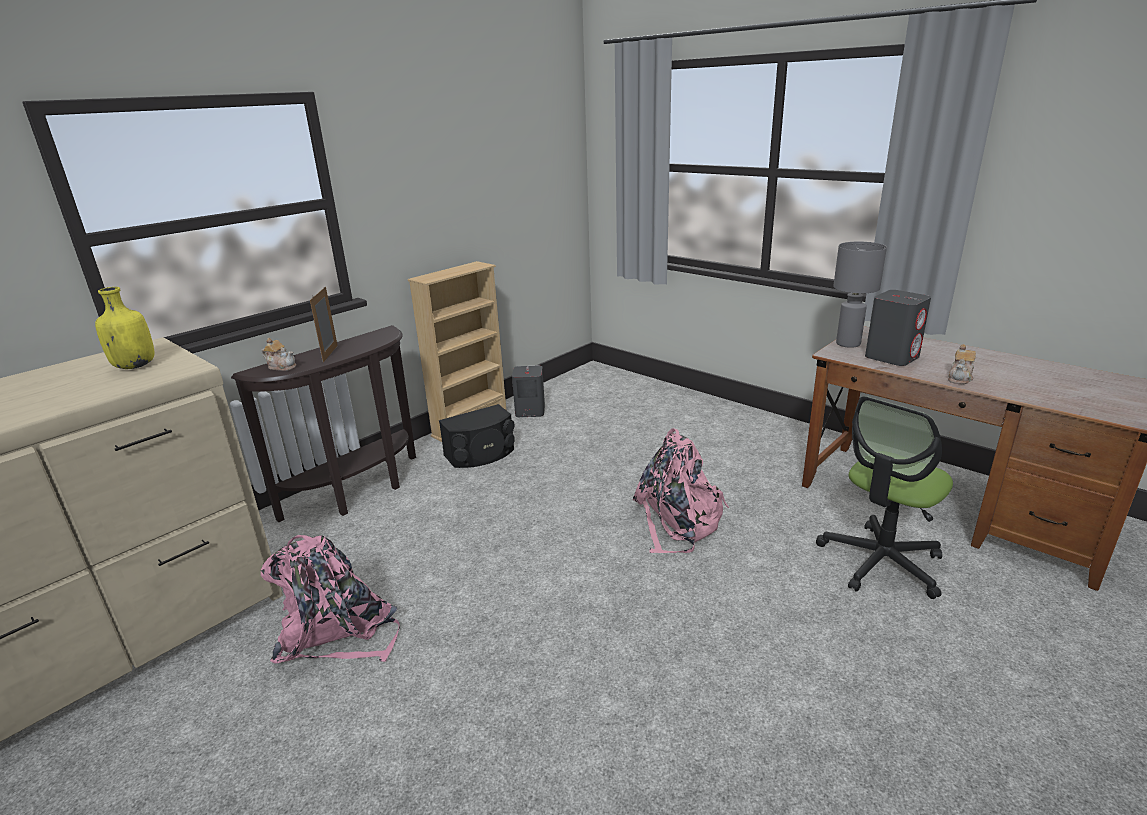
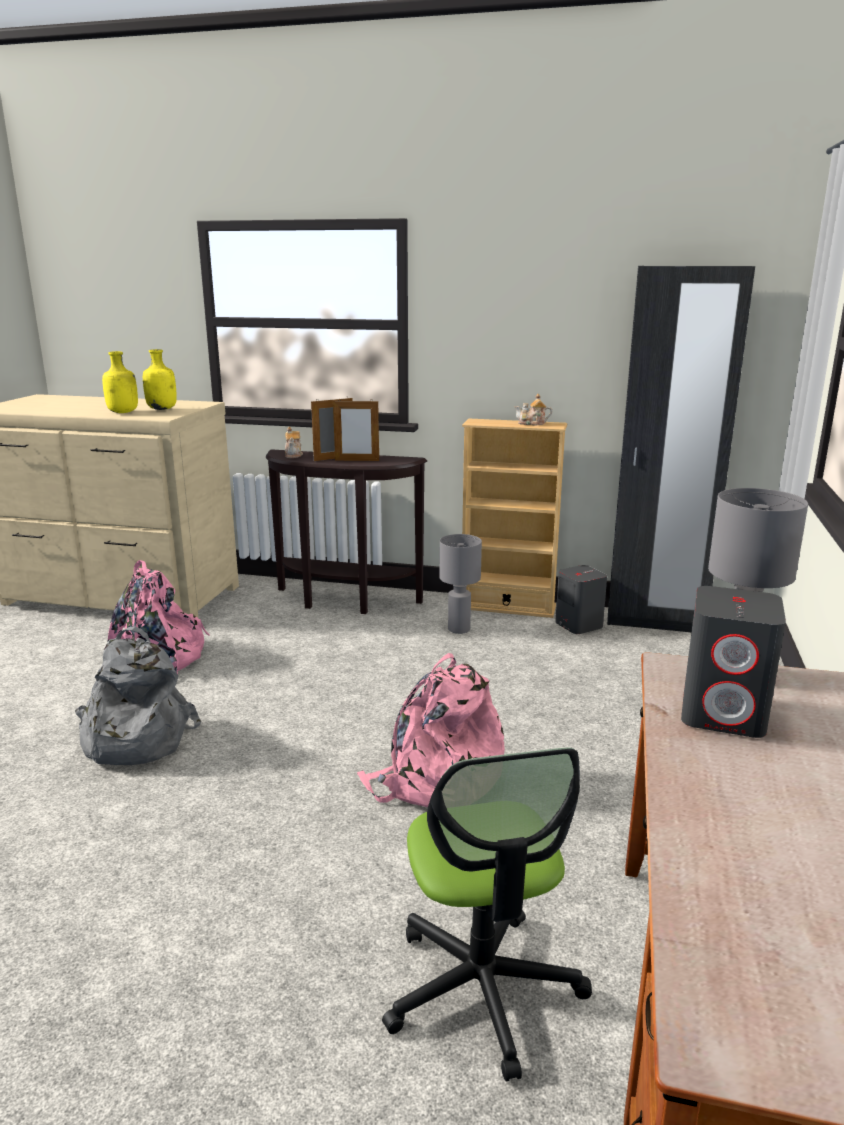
camera: 60 degrees right, 5 degrees down
(105, 386) = (123, 412): none -> yellow bottle
(355, 346) = (357, 460): none -> picture frame
(481, 454) = (459, 629): black speaker -> grey table lamp
(492, 674) = (134, 739): none -> grey backpack
(555, 388) = (655, 622): none -> black wardrobe
(880, 562) = (482, 988): office chair -> office chair turned 120 degrees counterclockwise
(960, 378) = (698, 785): teapot -> teapot (532, 423)

